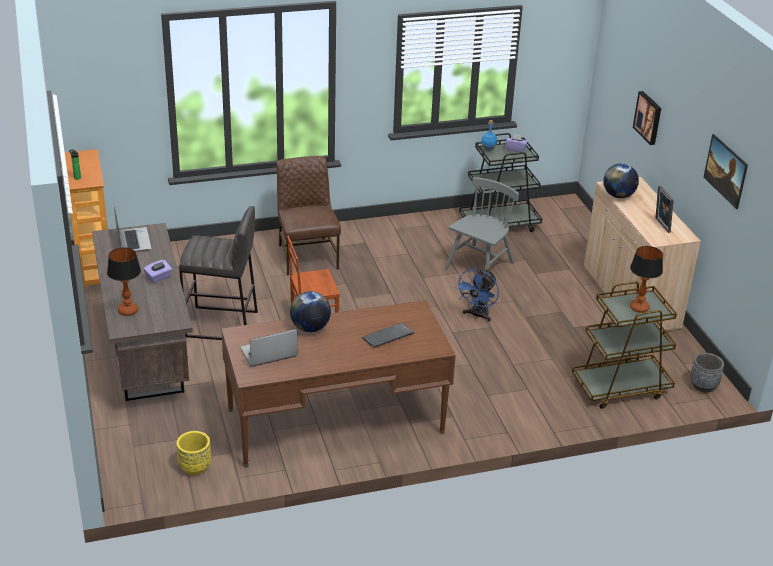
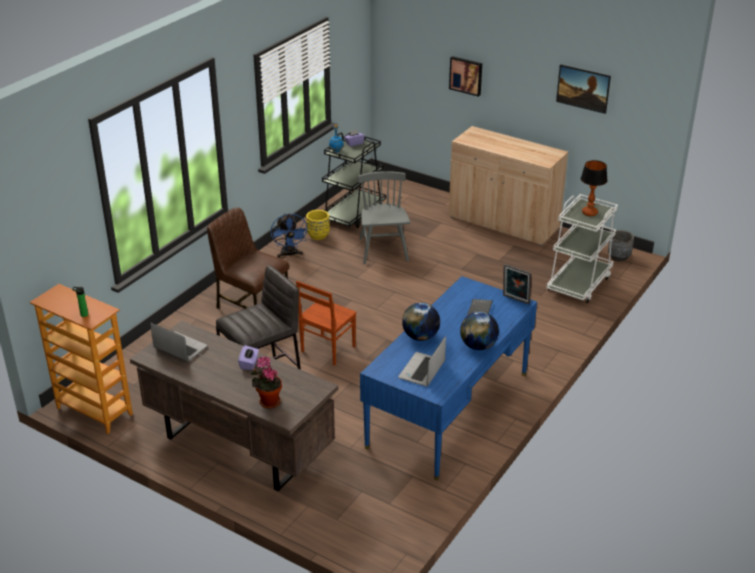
camera: 40 degrees left, 0 degrees up
(128, 310) = (268, 401): table lamp -> potted plant
(195, 467) = (404, 503): yellow planter -> yellow planter (318, 236)
(335, 421) = (448, 410): brown desk -> blue desk
(477, 315) = (431, 284): blue fan -> blue fan (289, 254)
(618, 196) = (479, 144): globe -> globe (478, 346)
(620, 387) = (579, 284): brown cart -> white cart
(661, 225) = (532, 152): picture frame -> picture frame (515, 300)

